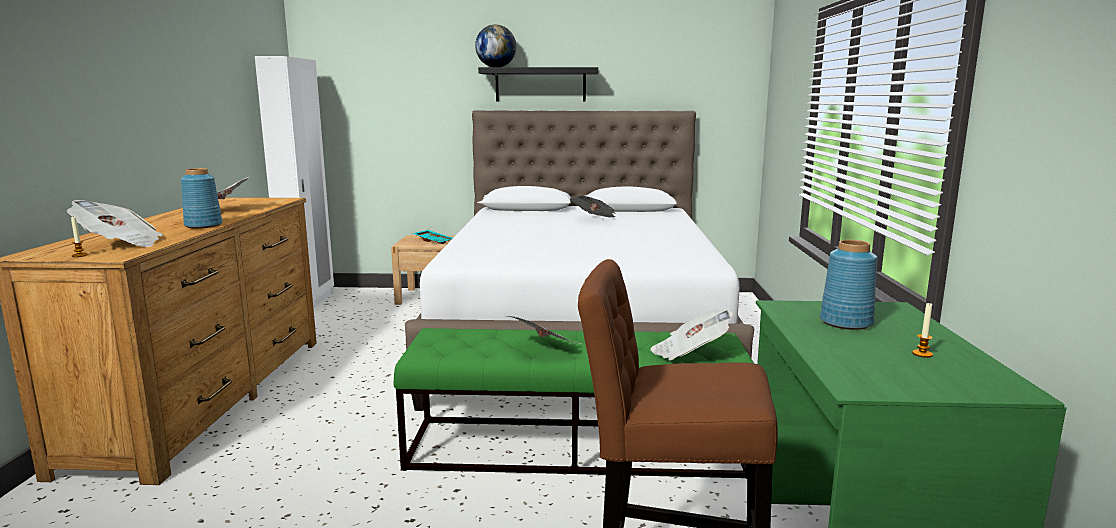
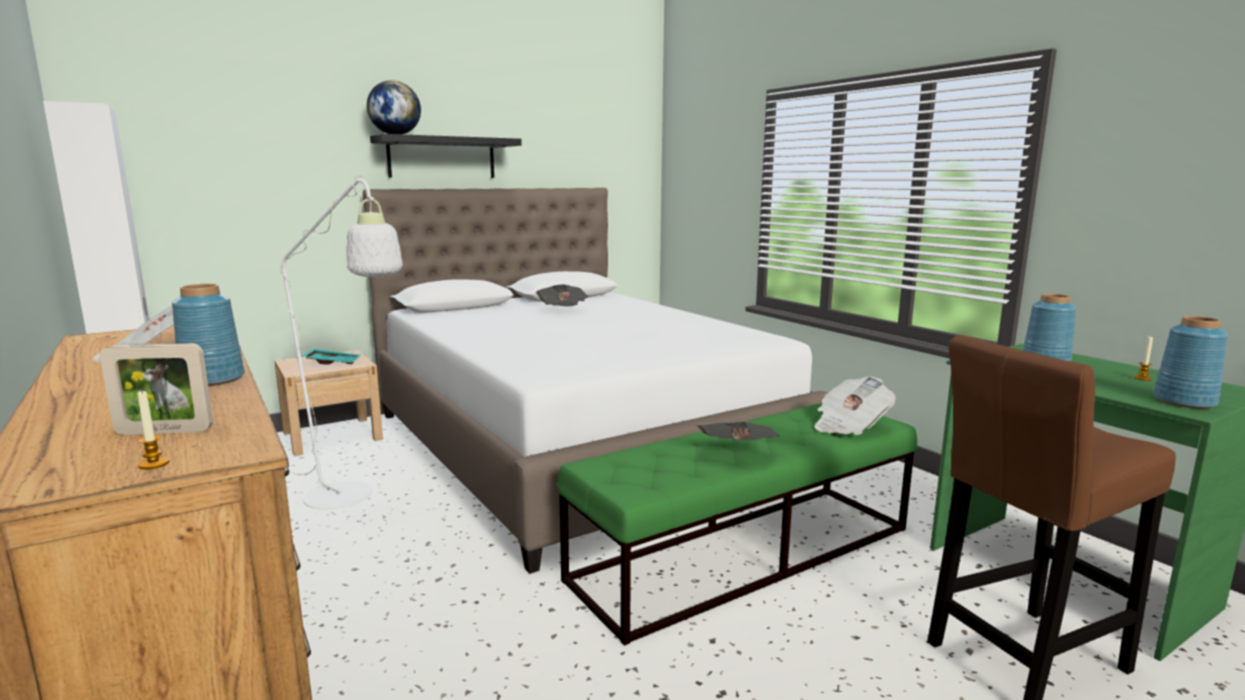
camera: 35 degrees left, 0 degrees up
(120, 244) = (165, 431): newspaper -> picture frame
(386, 337) = (349, 499): none -> white floor lamp
(882, 379) = (1183, 401): none -> blue vase

